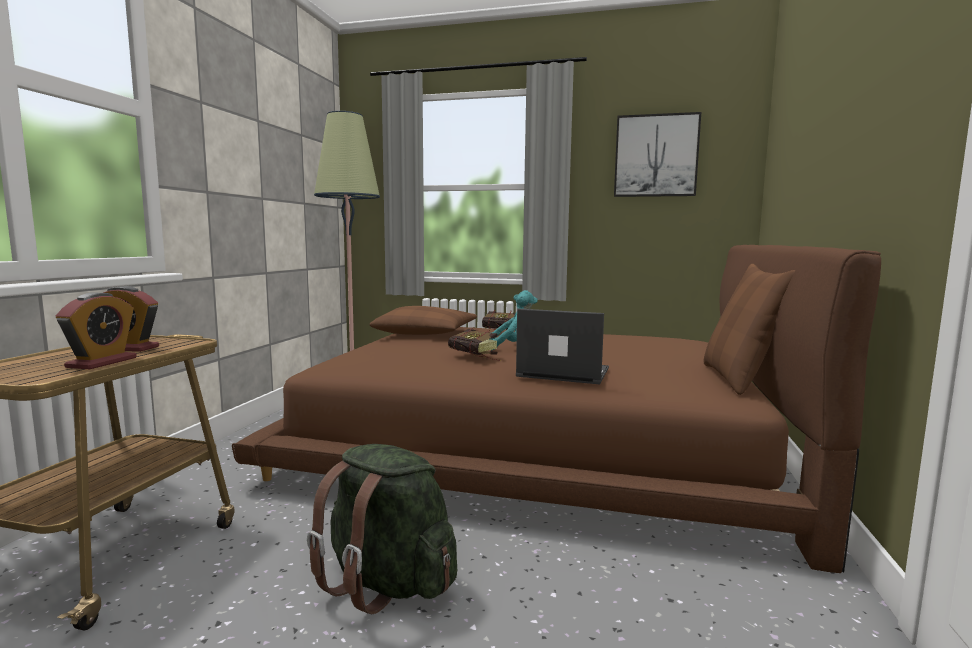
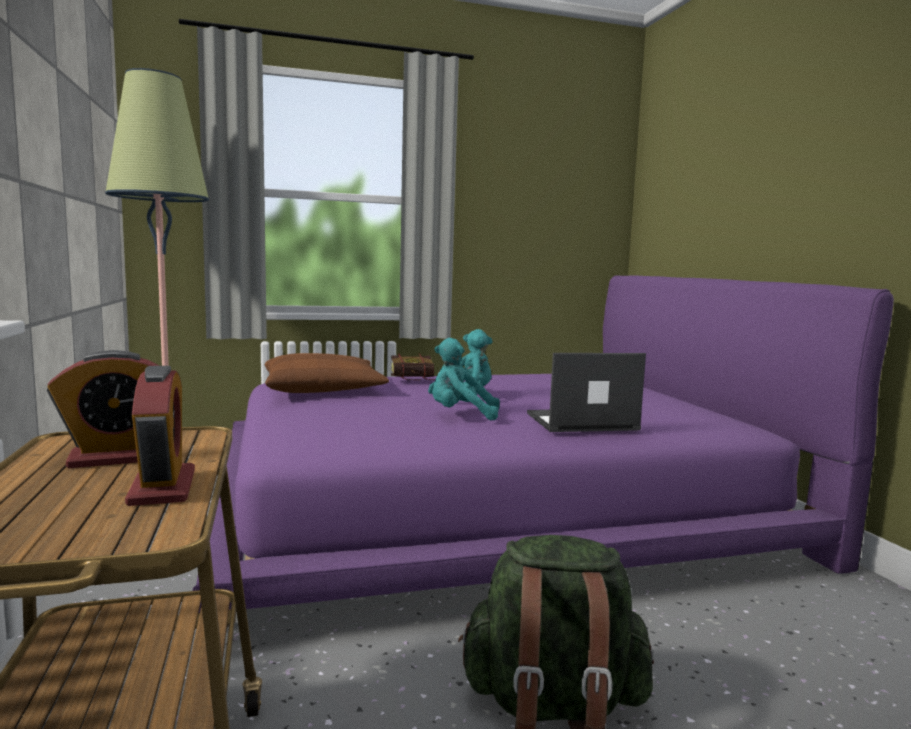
camera: 30 degrees left, 0 degrees up
(476, 358) = (461, 415): book -> turquoise plush toy
(540, 443) = (493, 507): brown bed -> purple bed
(656, 156) = (537, 177): picture -> none
(739, 379) = (716, 410): brown pillow -> none

